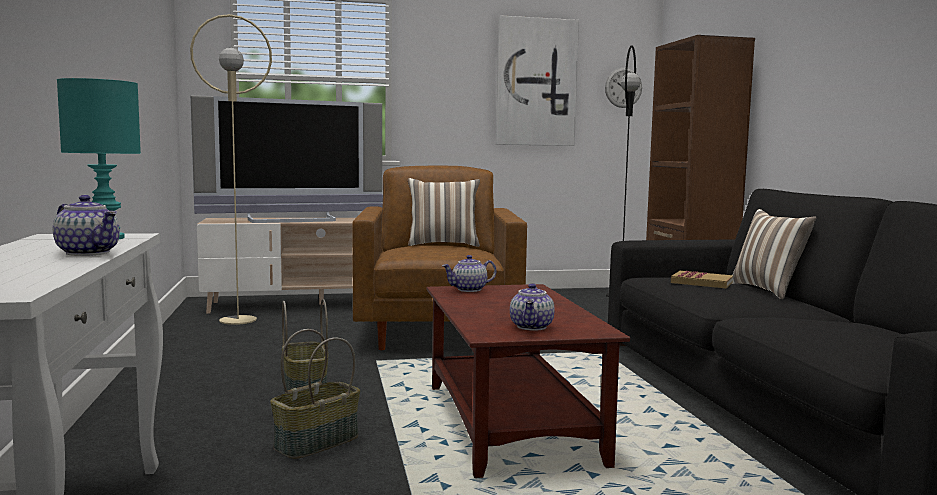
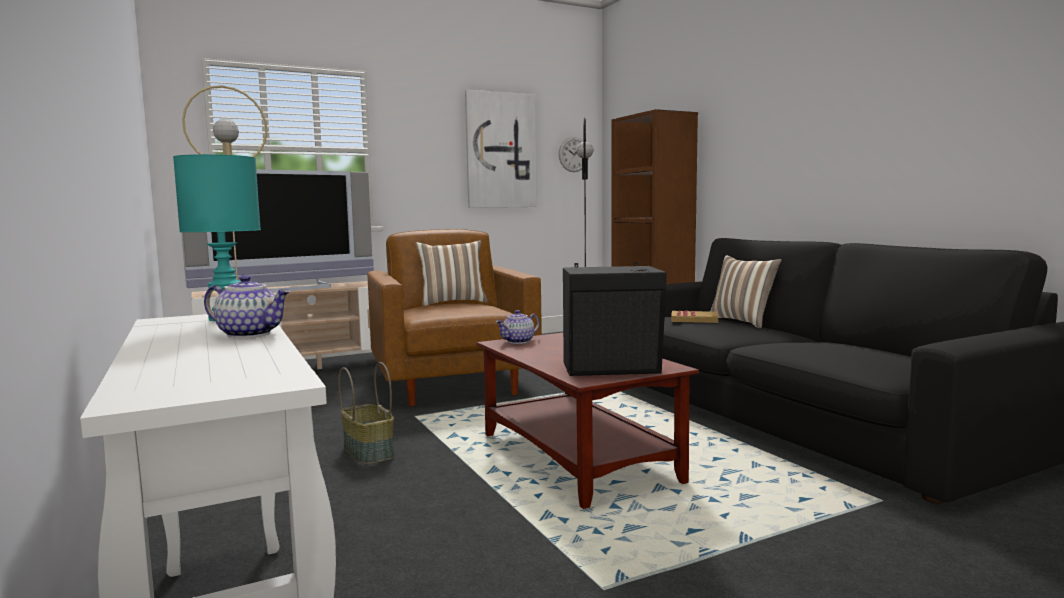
camera: 15 degrees left, 0 degrees up
(317, 443) = (418, 499): basket -> none
(532, 327) = (613, 369): teapot -> black speaker

